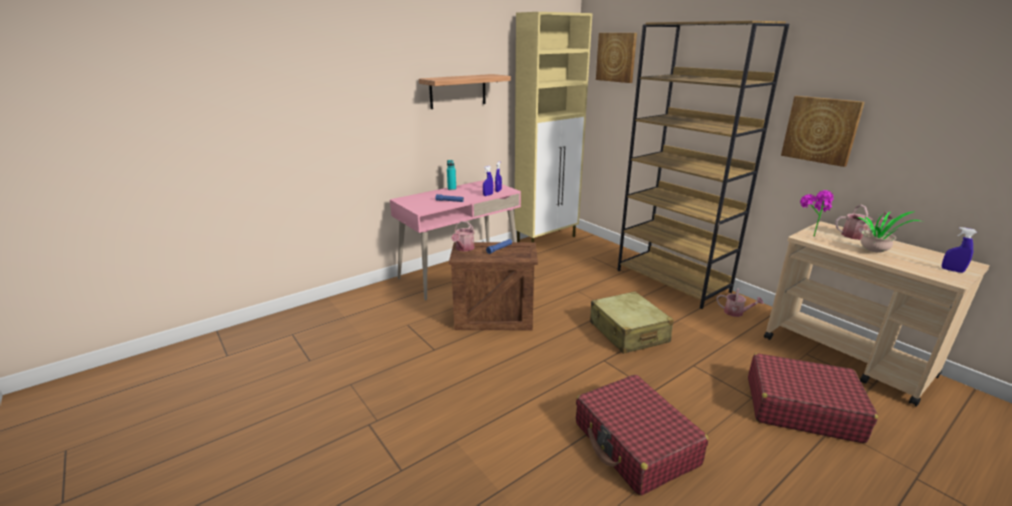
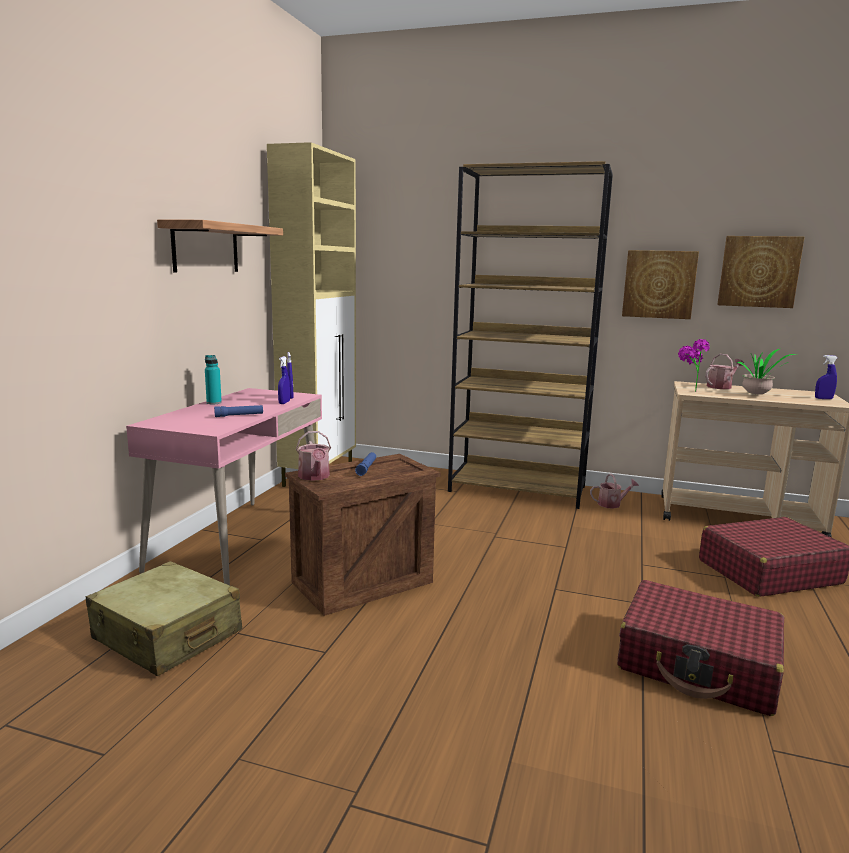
camera: 35 degrees left, 10 degrees down
(616, 57) = (388, 218): picture -> picture (759, 271)
(628, 332) = (542, 552): beige suitcase -> beige suitcase (167, 636)

